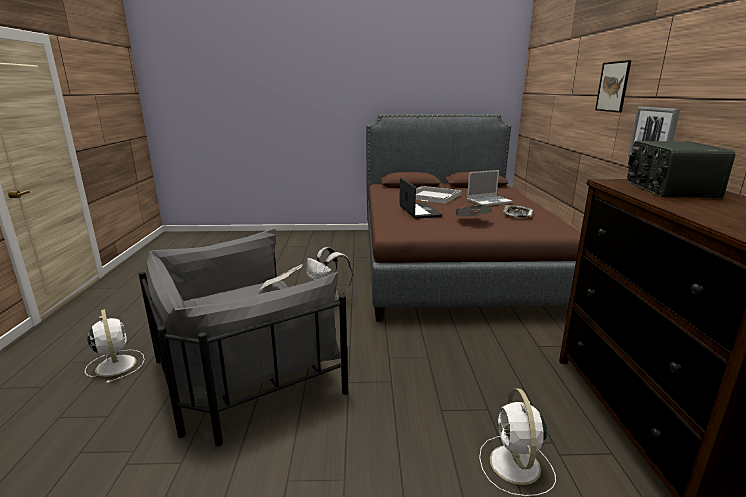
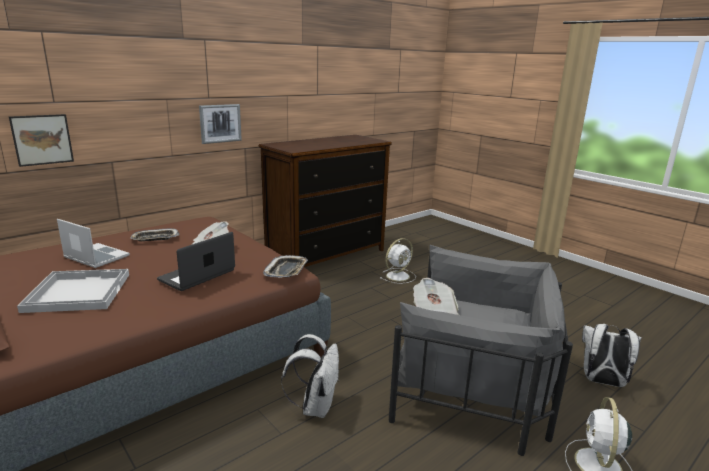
camera: 130 degrees left, 0 degrees up
(97, 456) = (602, 382): none -> white backpack
(393, 230) = (286, 270): none -> tray
(613, 86) = (150, 91): picture -> picture (42, 139)
(668, 189) = (300, 145): radio -> none

